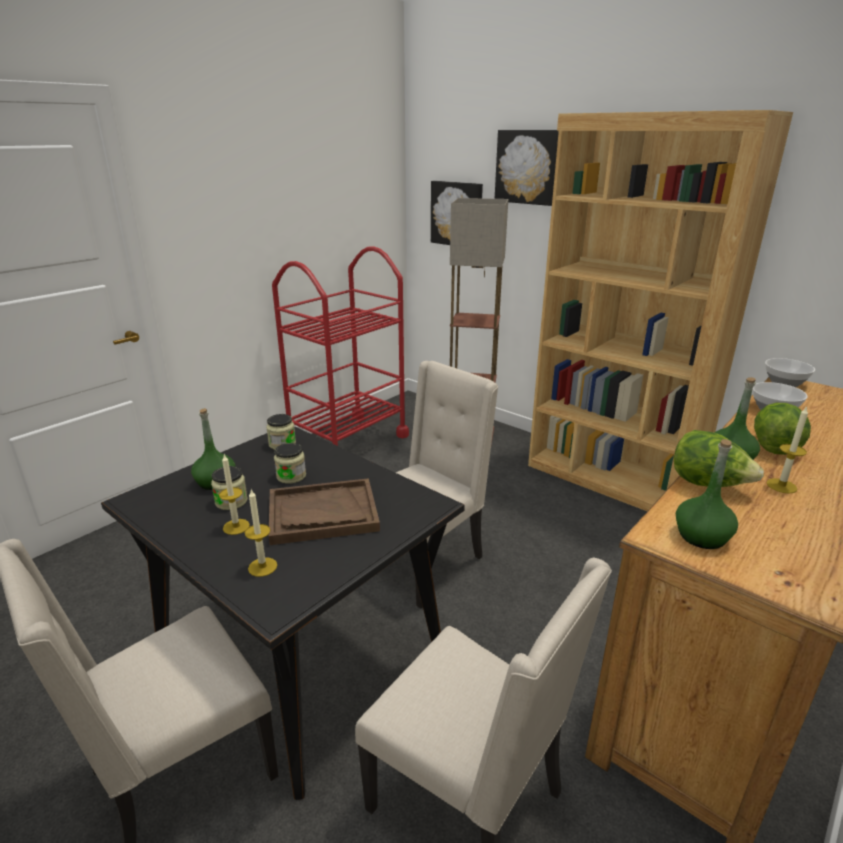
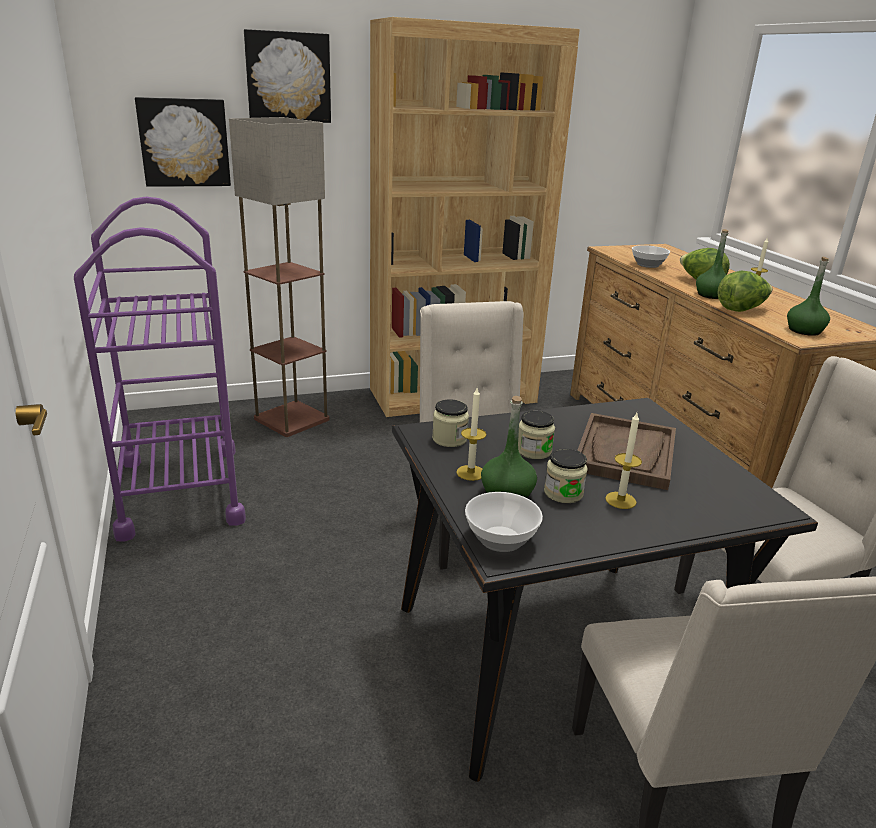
camera: 60 degrees left, 0 degrees up
(262, 567) = (705, 501): candle -> candle (470, 473)
(348, 441) = (180, 491): red cart -> purple cart
(784, 383) = (609, 250): bowl -> bowl (501, 540)

